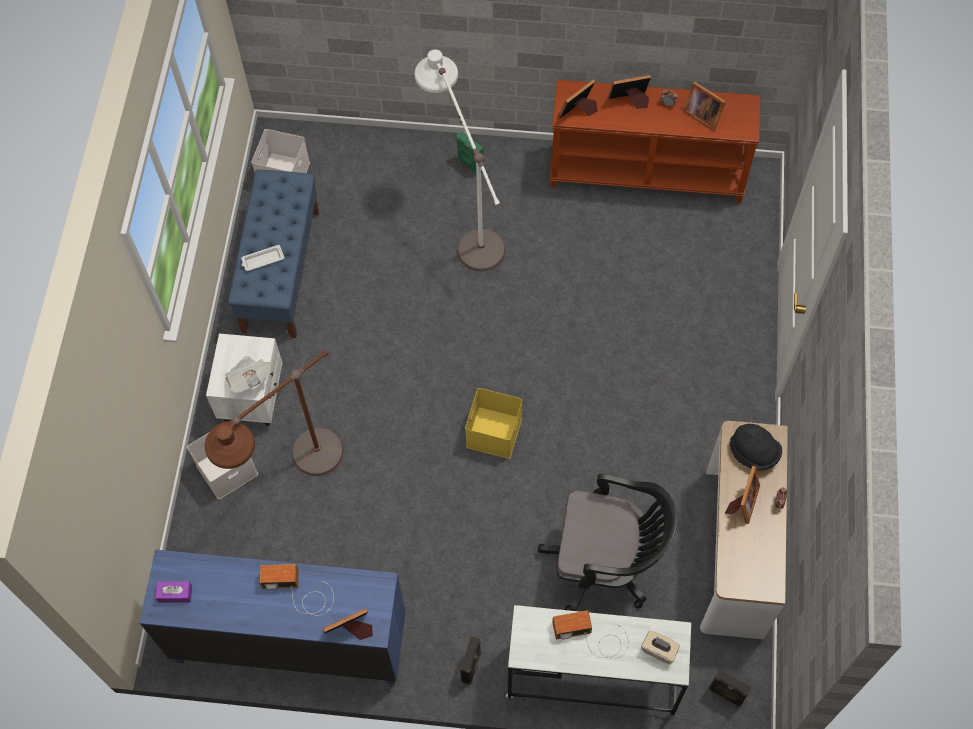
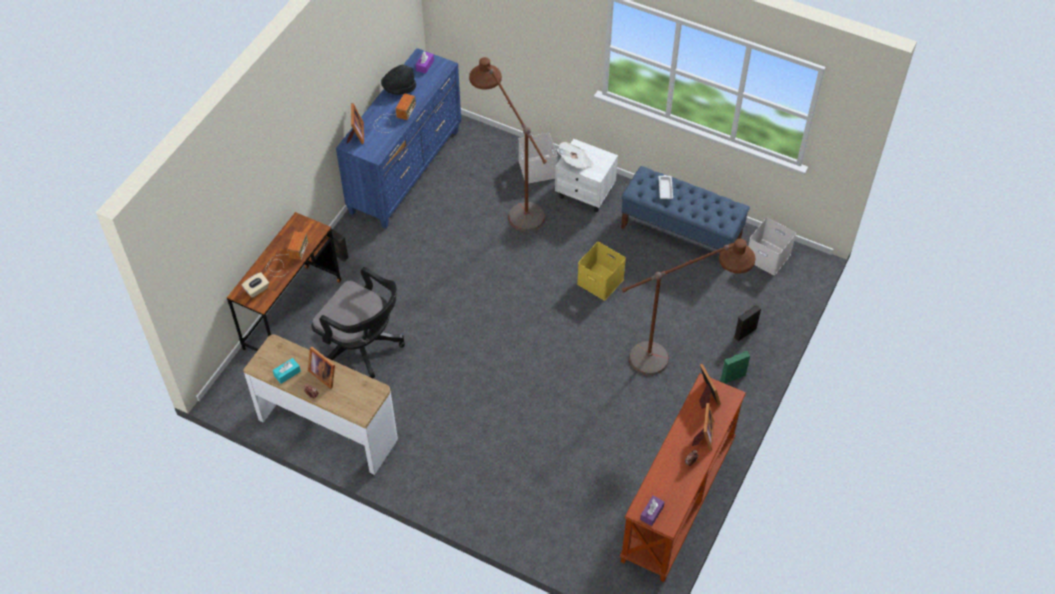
camera: 110 degrees right, 10 degrees down
(466, 225) = (676, 356): white floor lamp -> brown floor lamp
(493, 431) = (493, 317): yellow storage box -> yellow storage box (601, 281)
(592, 677) = (292, 314): white desk -> brown desk
(605, 563) = (363, 349): black office chair -> black office chair turned 90 degrees counterclockwise
(702, 114) = (669, 484): picture frame -> none
(725, 695) = (237, 383): black speaker -> black speaker (744, 332)
(743, 120) = (651, 513): none -> purple tissue box
(754, 452) = (356, 396): black hat -> black hat (399, 88)
(764, 546) = (287, 373): none -> turquoise tissue box

